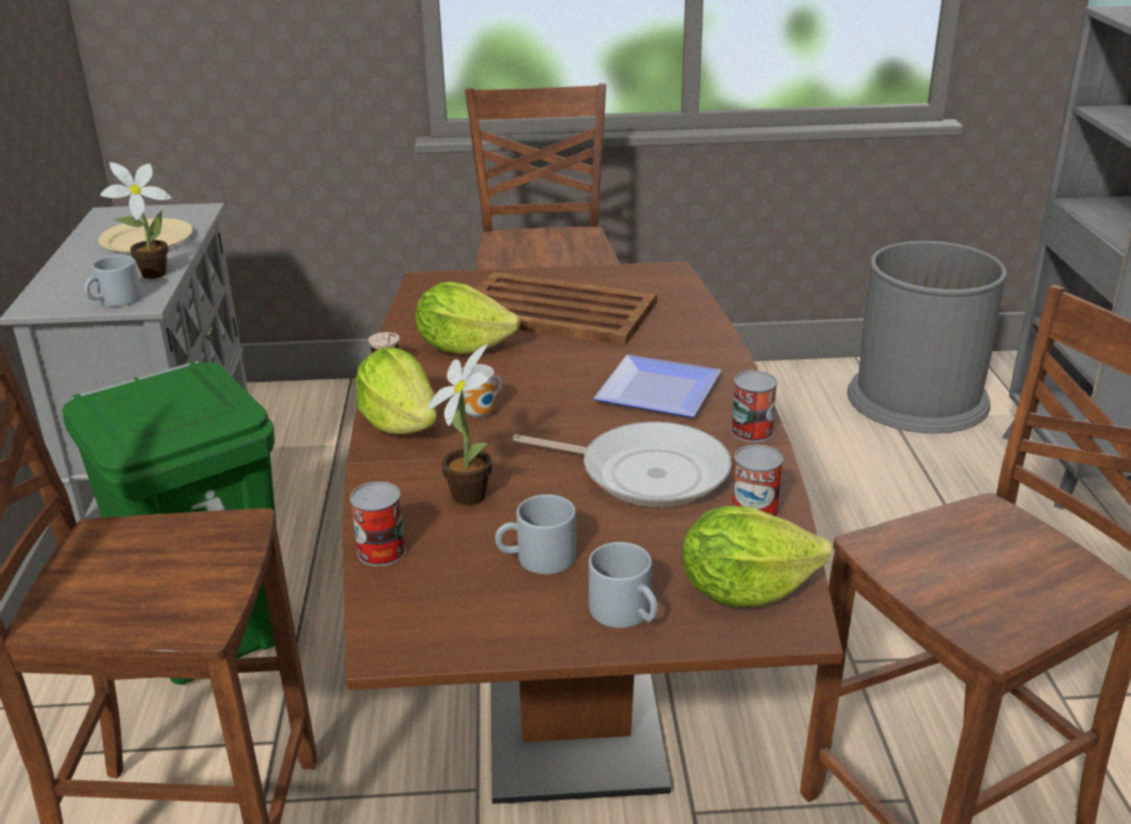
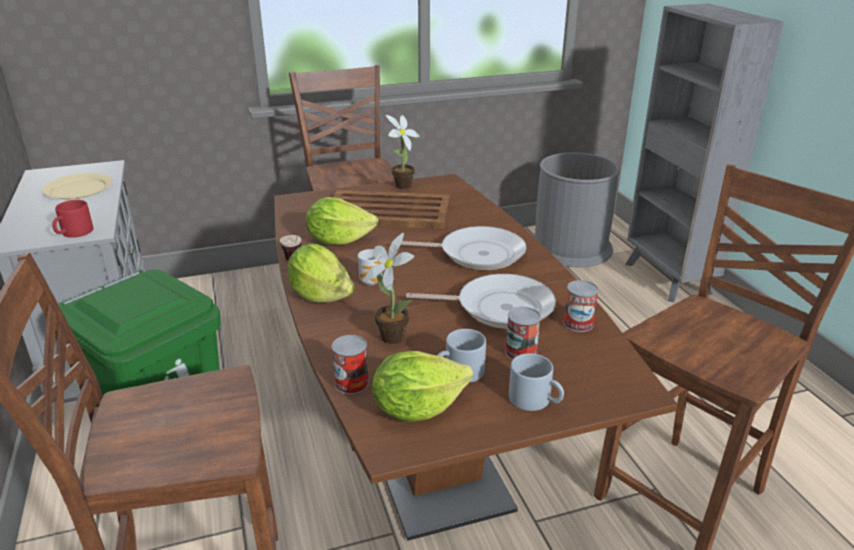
camera: 15 degrees left, 0 degrees up
(115, 301) = (74, 233): grey mug -> red mug
(149, 275) = (92, 212): potted plant -> potted plant (401, 187)
(655, 389) = (477, 254): plate -> frying pan
(744, 590) = (599, 374): lettuce -> lettuce (417, 408)
(752, 431) = (549, 273): can -> can (521, 352)

